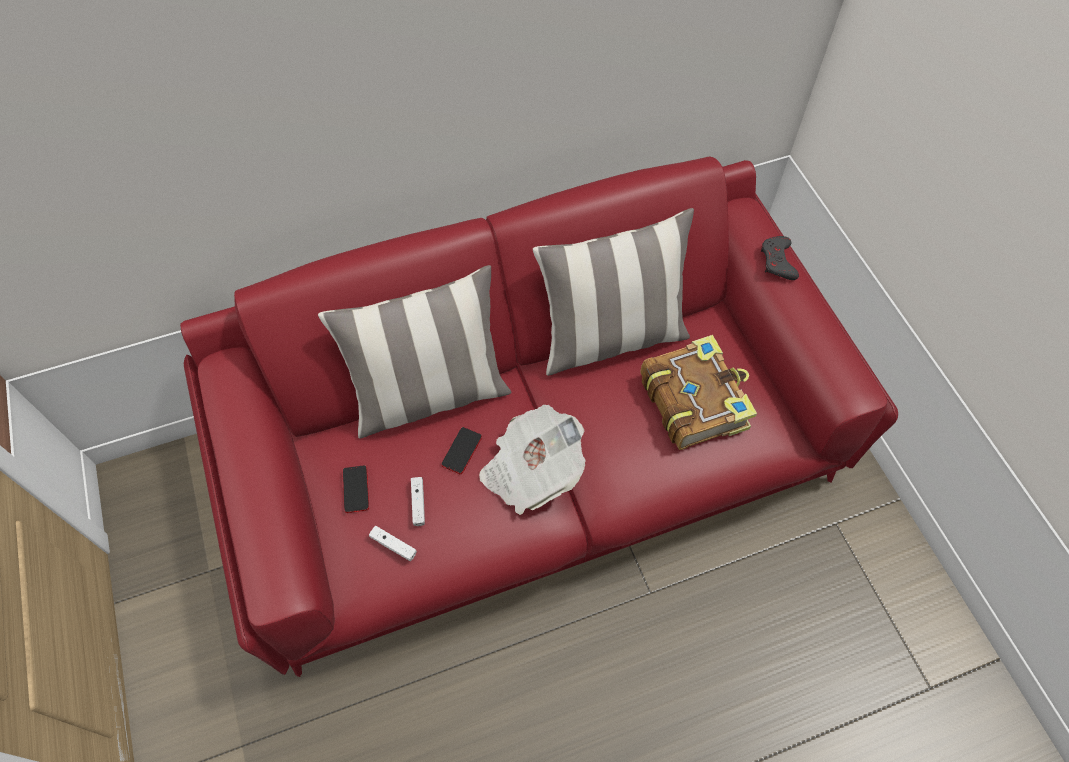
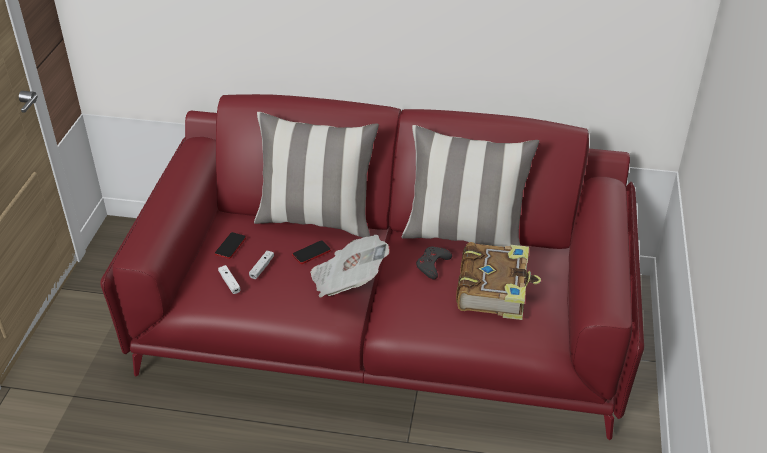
camera: 30 degrees right, 20 degrees down
(778, 261) = (608, 218): grey game controller -> grey game controller (432, 265)

